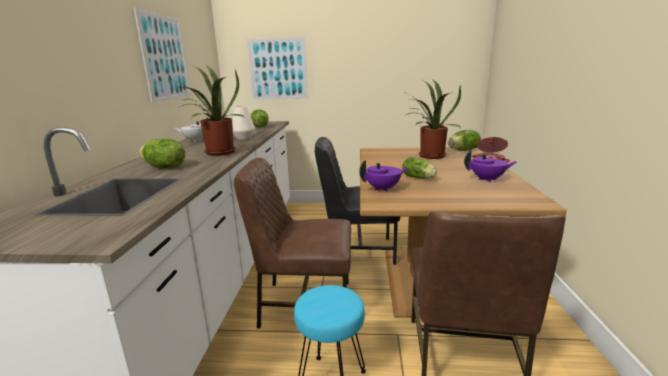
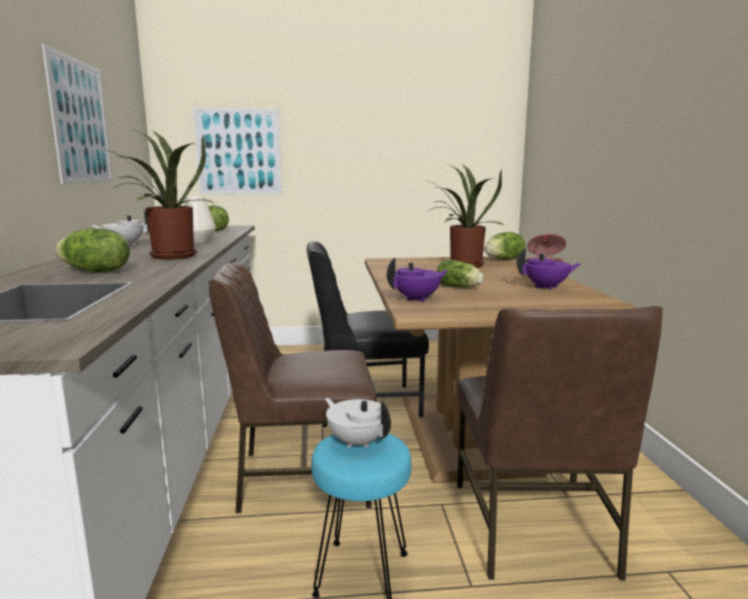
camera: 10 degrees left, 5 degrees down
(327, 296) = (357, 441): none -> white teapot

